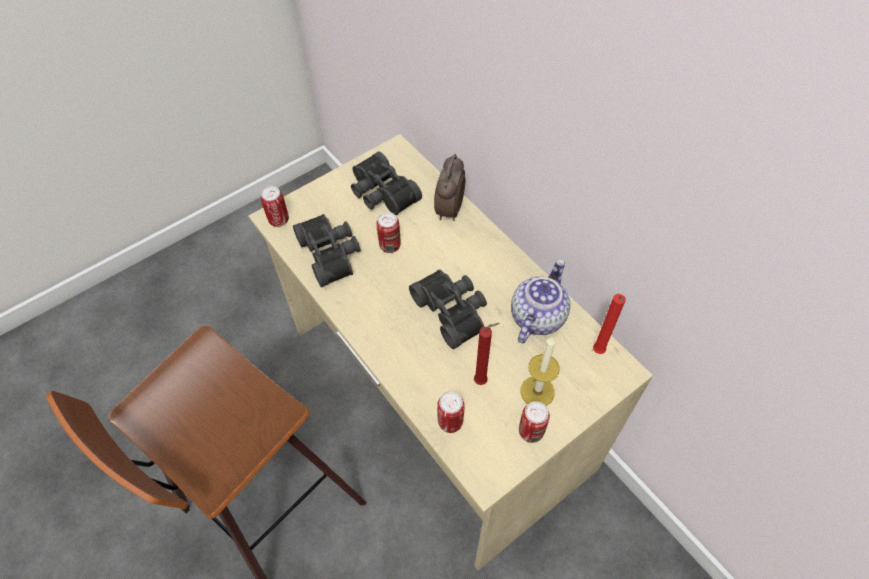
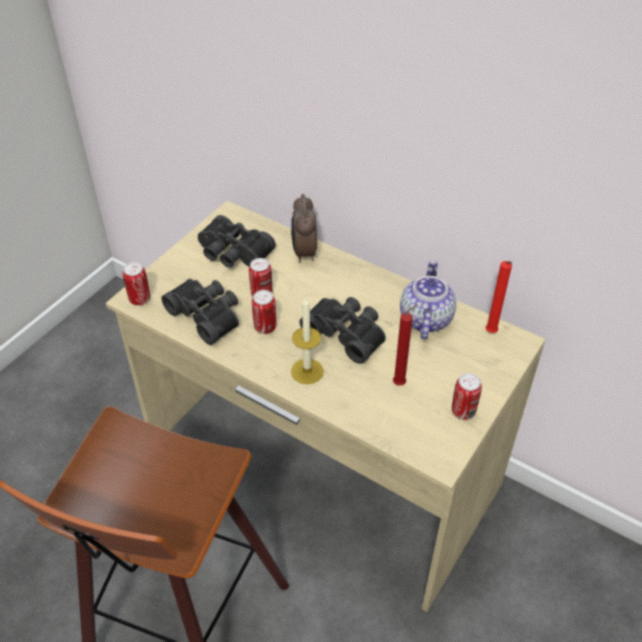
camera: 20 degrees left, 10 degrees down
(450, 422) = (387, 424): can -> can (265, 327)
(537, 391) = (453, 378): candle -> candle (307, 371)

